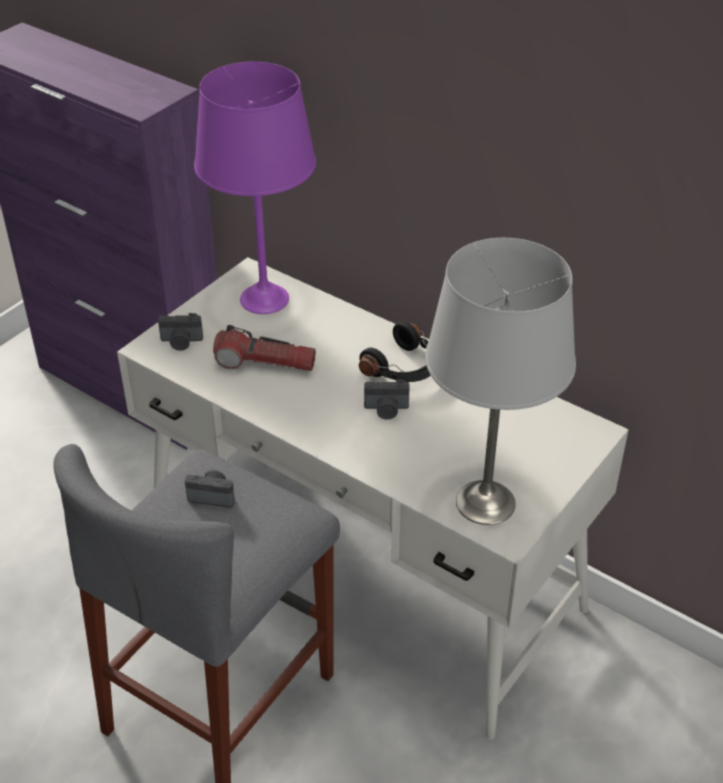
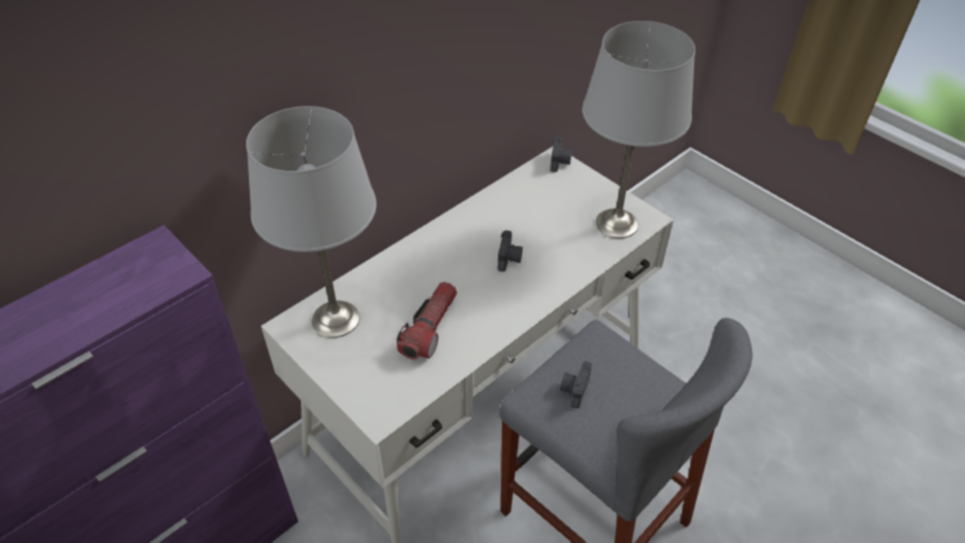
camera: 80 degrees left, 5 degrees up
(181, 342) = (379, 389): camera -> camera (560, 162)
(263, 299) = (336, 320): purple table lamp -> grey table lamp
(403, 368) = (462, 242): black headphones -> none

